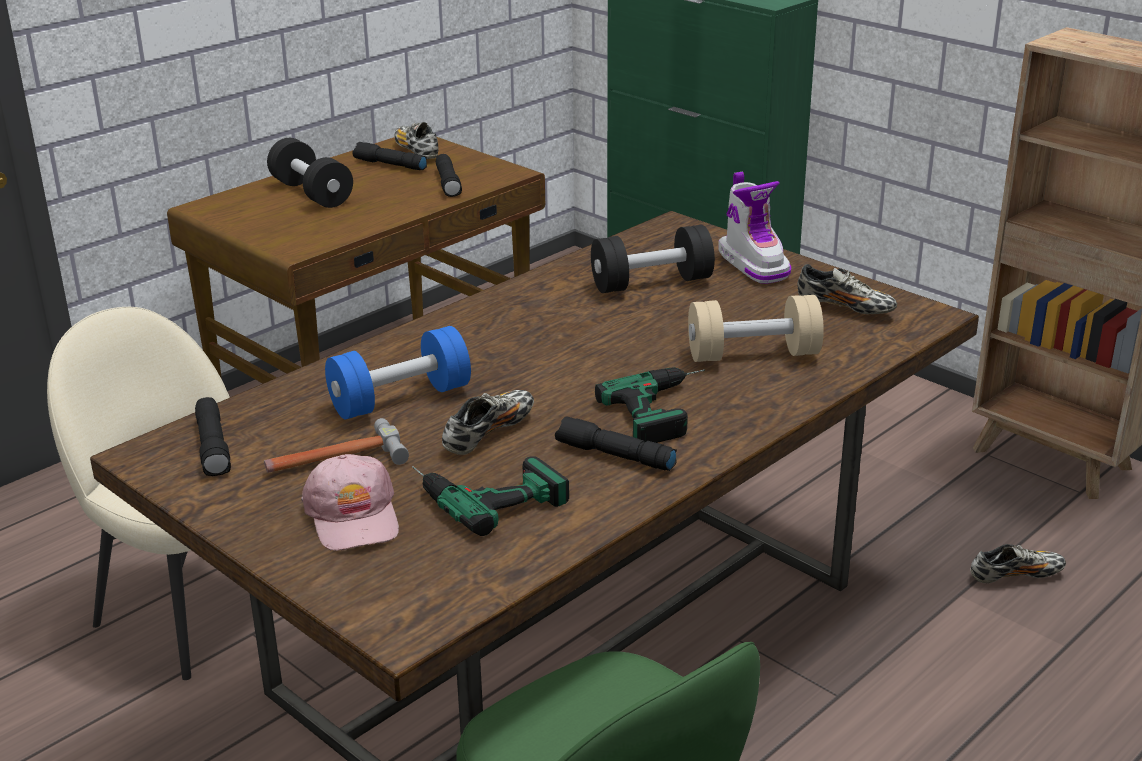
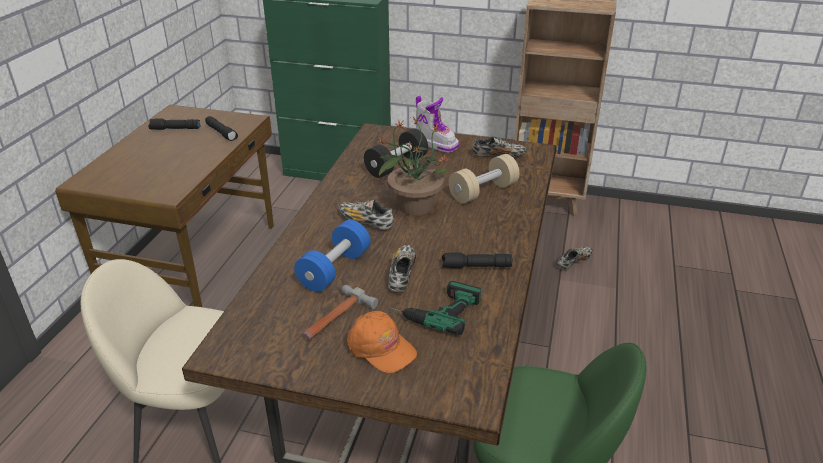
camera: 30 degrees left, 5 degrees up
(214, 447) = (257, 334): black flashlight -> none
(311, 193) = (143, 157): black dumbbell -> none
(353, 516) = (381, 348): pink cap -> orange cap
(416, 151) = (182, 117): shoe -> shoe (366, 222)
(615, 346) = (414, 206): none -> potted plant
(668, 409) = (475, 233): power drill -> none

